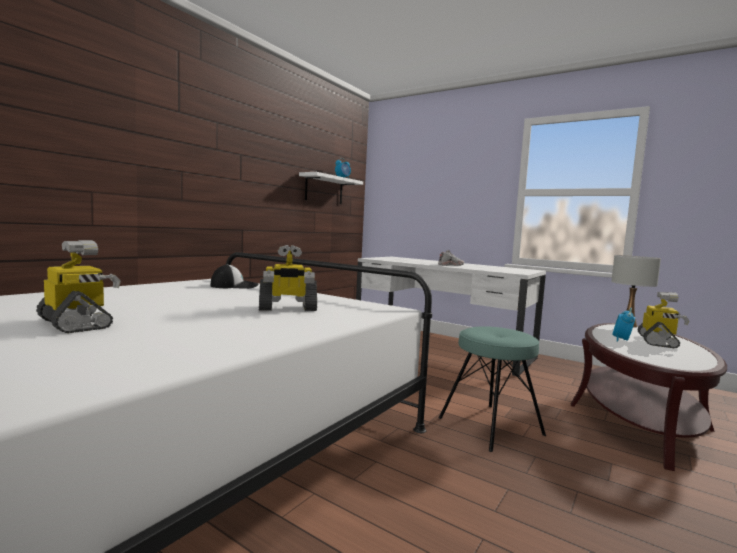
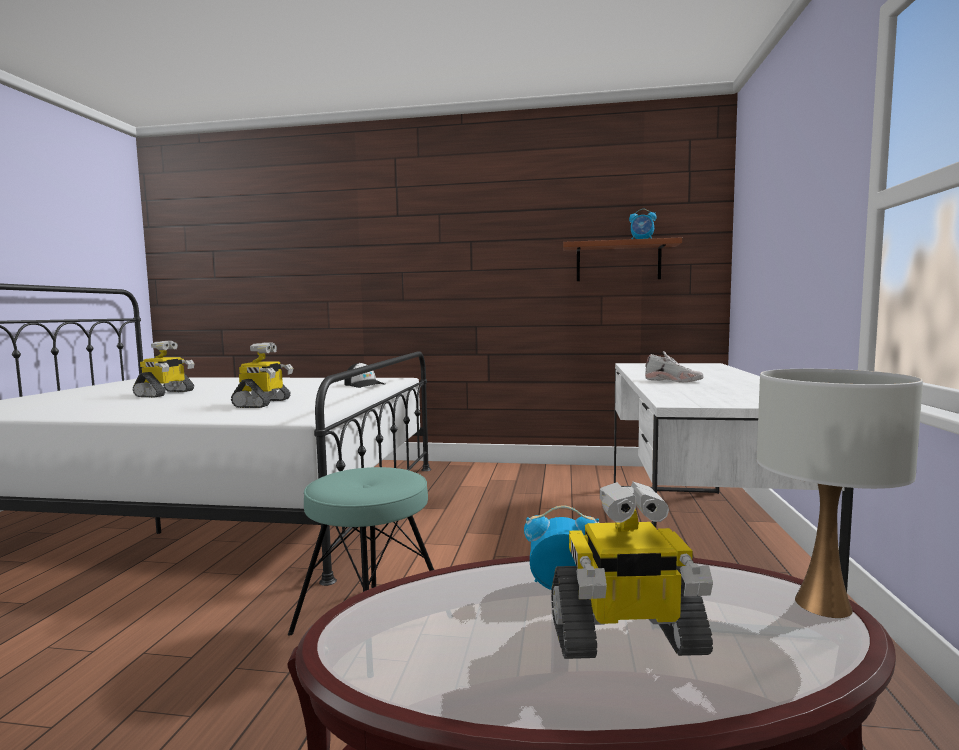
camera: 65 degrees right, 0 degrees up
(287, 308) = (263, 403): toy robot -> toy robot turned 135 degrees counterclockwise
(324, 189) = (618, 261): white shelf -> brown shelf

